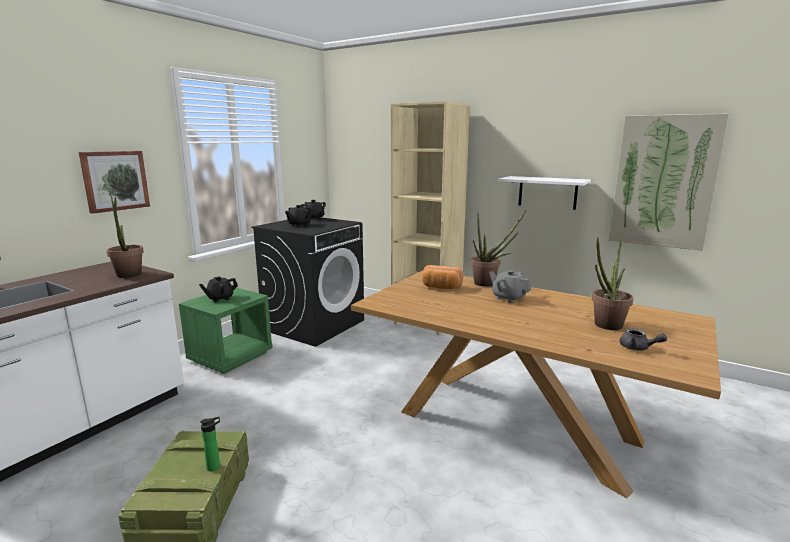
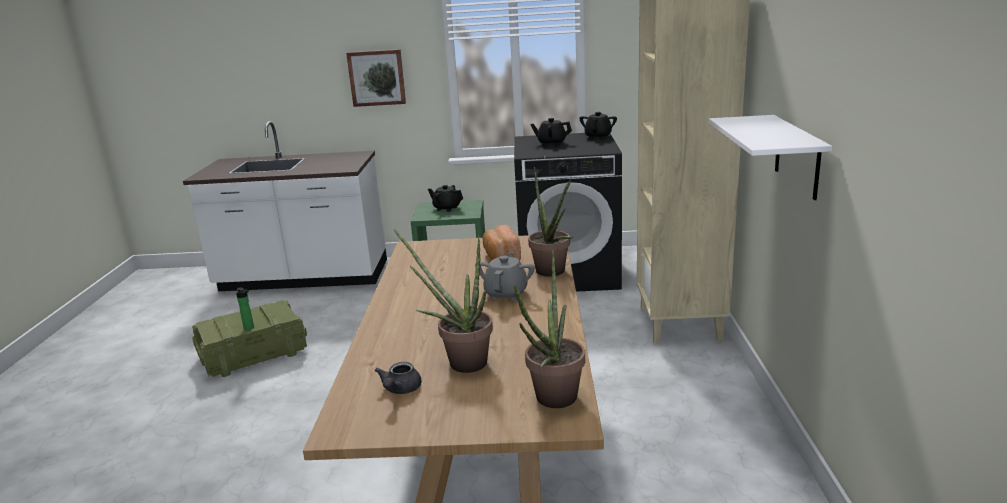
camera: 60 degrees right, 5 degrees up
(129, 276) = (335, 166): potted plant -> potted plant (552, 402)
(663, 182) = (898, 179): picture -> none

